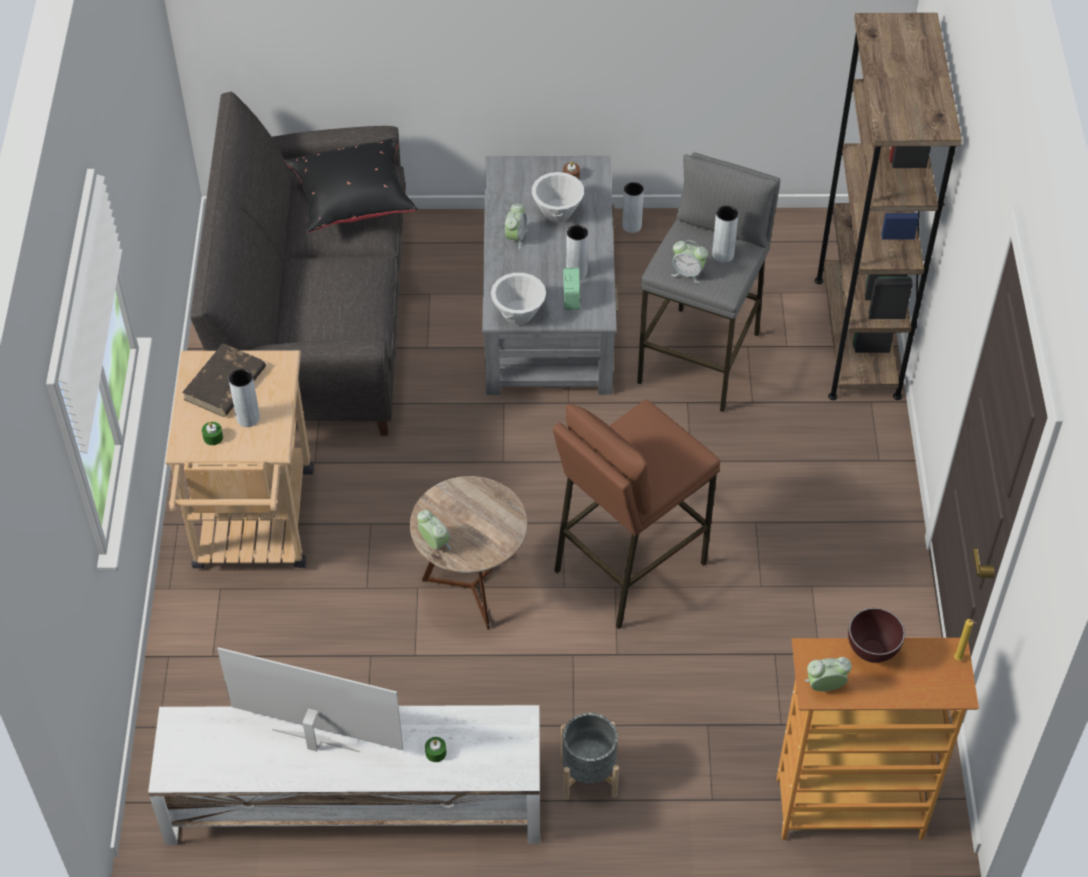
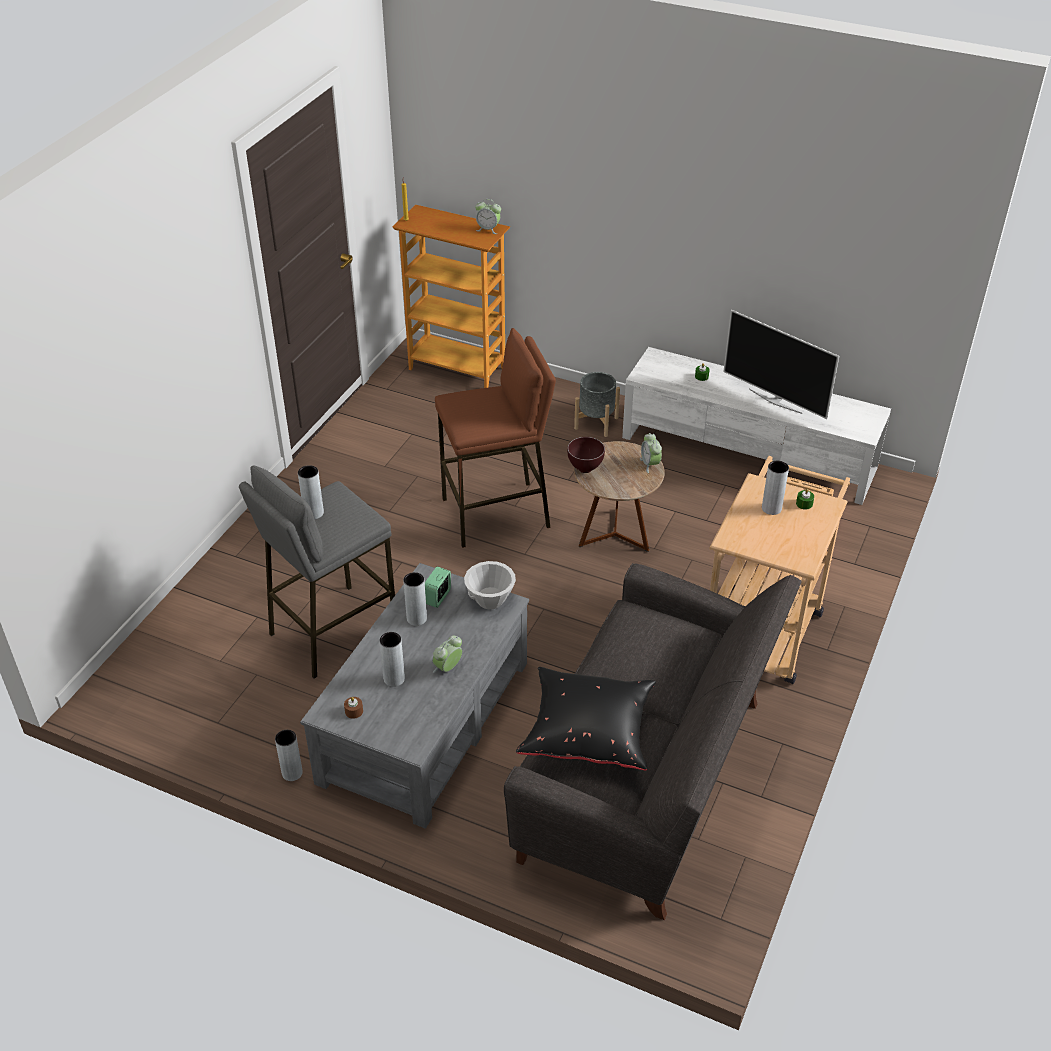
camera: 155 degrees left, 10 degrees down
(224, 384) = (783, 538): brown book -> none
(557, 213) = (394, 679): white bowl -> grey vase
(688, 273) = (353, 508): alarm clock -> none
(857, 337) = (197, 604): brown bookcase -> none
(871, 653) = (450, 233): brown bowl -> brown bowl (586, 469)

